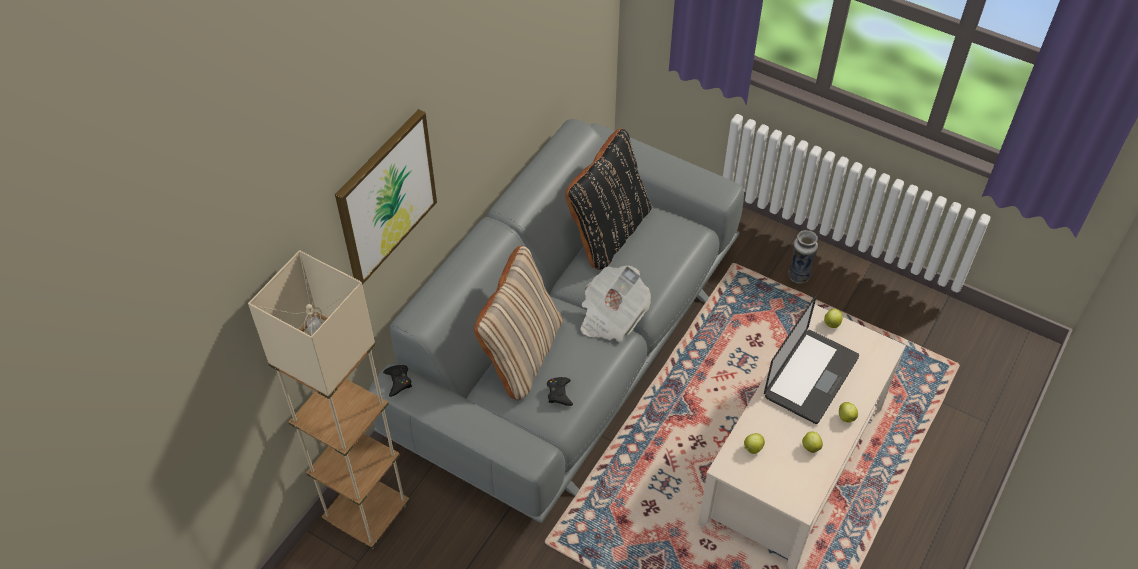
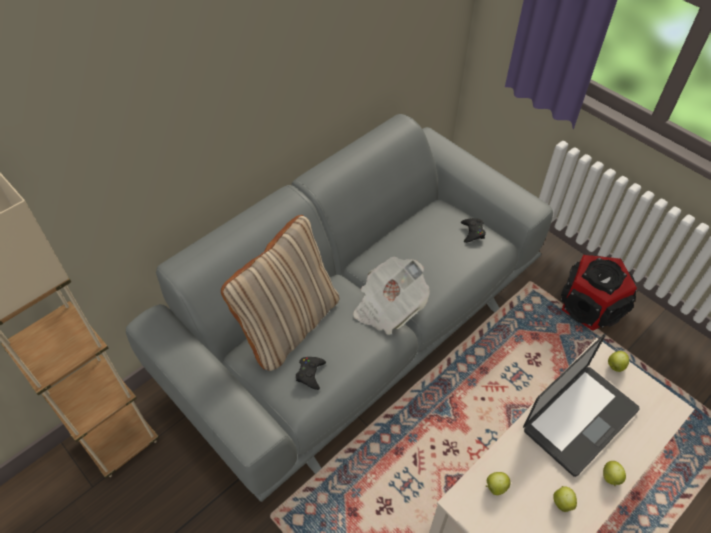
camera: 15 degrees right, 0 degrees up
(386, 196) = (145, 126): picture -> none
(398, 381) = (155, 325): black game controller -> black game controller (472, 232)
(608, 232) = (411, 226): black pillow -> none
(798, 275) = (590, 306): vase -> speaker

